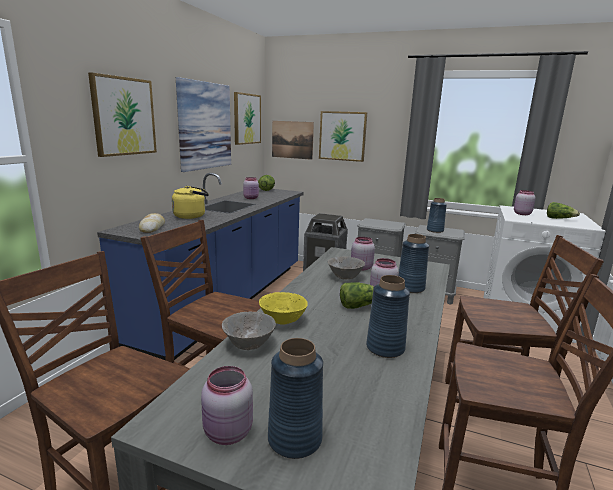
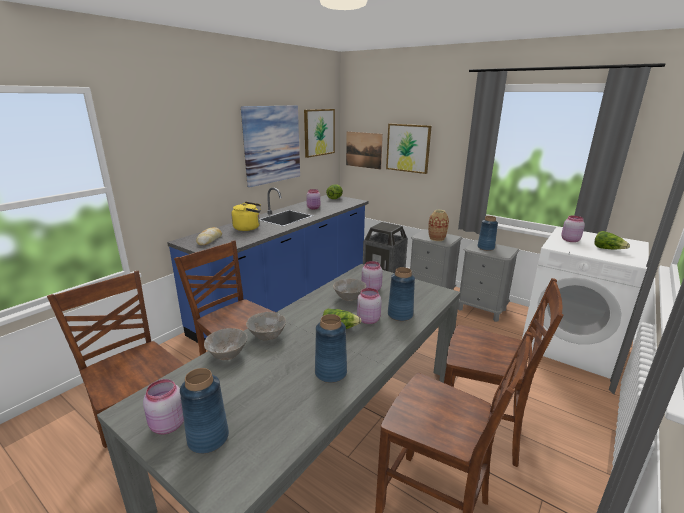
camera: 15 degrees right, 5 degrees up
(124, 116) = (190, 147): picture -> none
(282, 320) = (267, 336): yellow bowl -> grey bowl
(384, 225) = (437, 238): none -> vase

